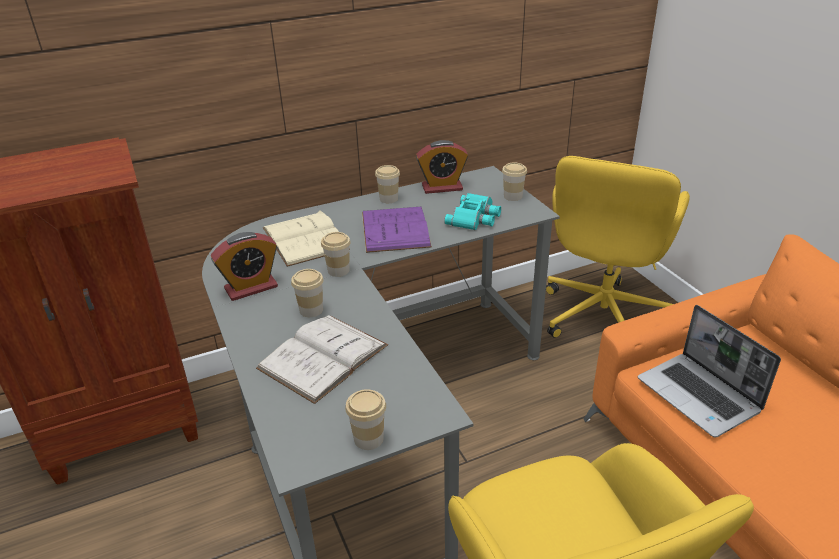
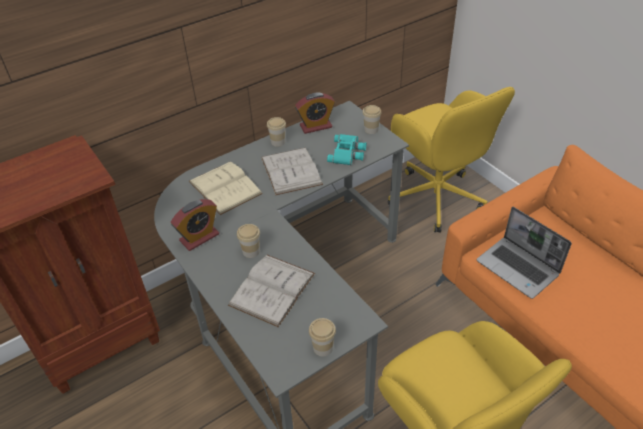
camera: 10 degrees left, 10 degrees up
(338, 270) = (260, 214): cup -> none
(395, 229) = (291, 171): purple book -> white book
(602, 315) = (435, 198): yellow office chair -> yellow office chair turned 45 degrees counterclockwise

